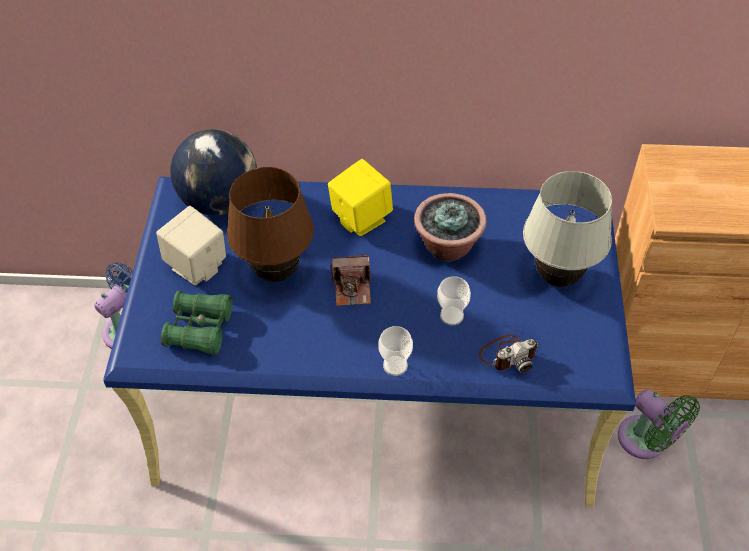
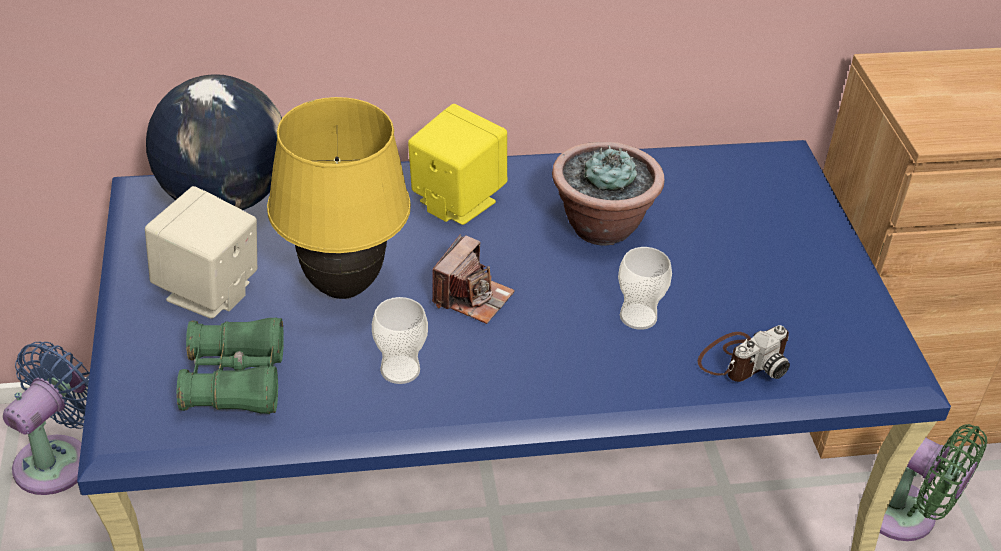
camera: 15 degrees left, 10 degrees down
(277, 273) = (344, 287): brown table lamp -> yellow table lamp
(352, 289) = (472, 297): camera -> camera turned 45 degrees counterclockwise
(395, 365) = (573, 395): cup -> cup (400, 369)
(557, 277) = (776, 249): white table lamp -> none

